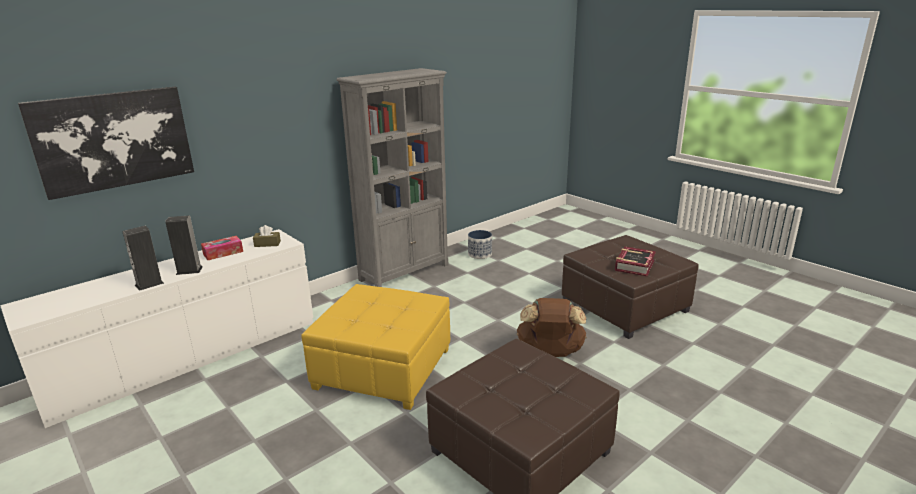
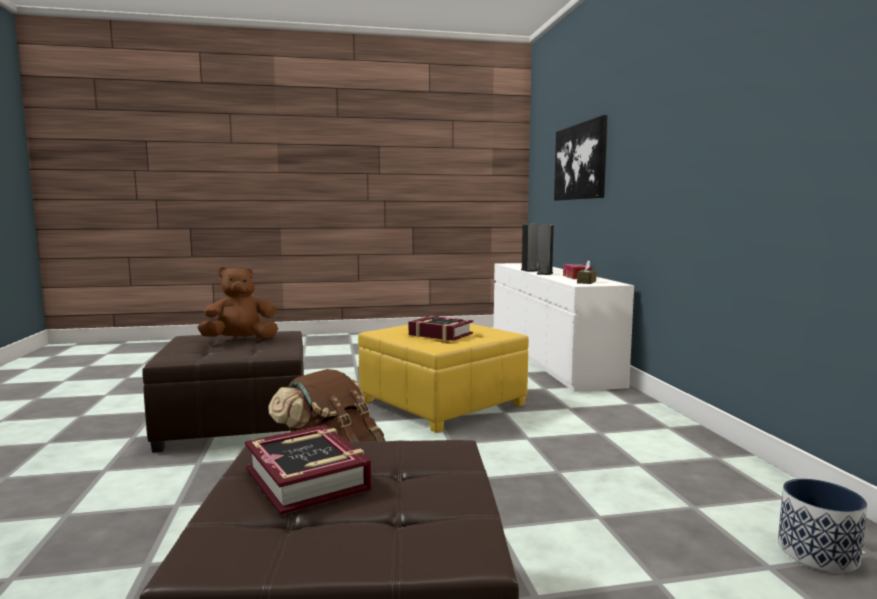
camera: 120 degrees right, 15 degrees down
(387, 311) = (440, 334): none -> book
(405, 272) = (715, 456): grey bookcase -> none
(503, 396) = (240, 340): none -> brown plush toy

